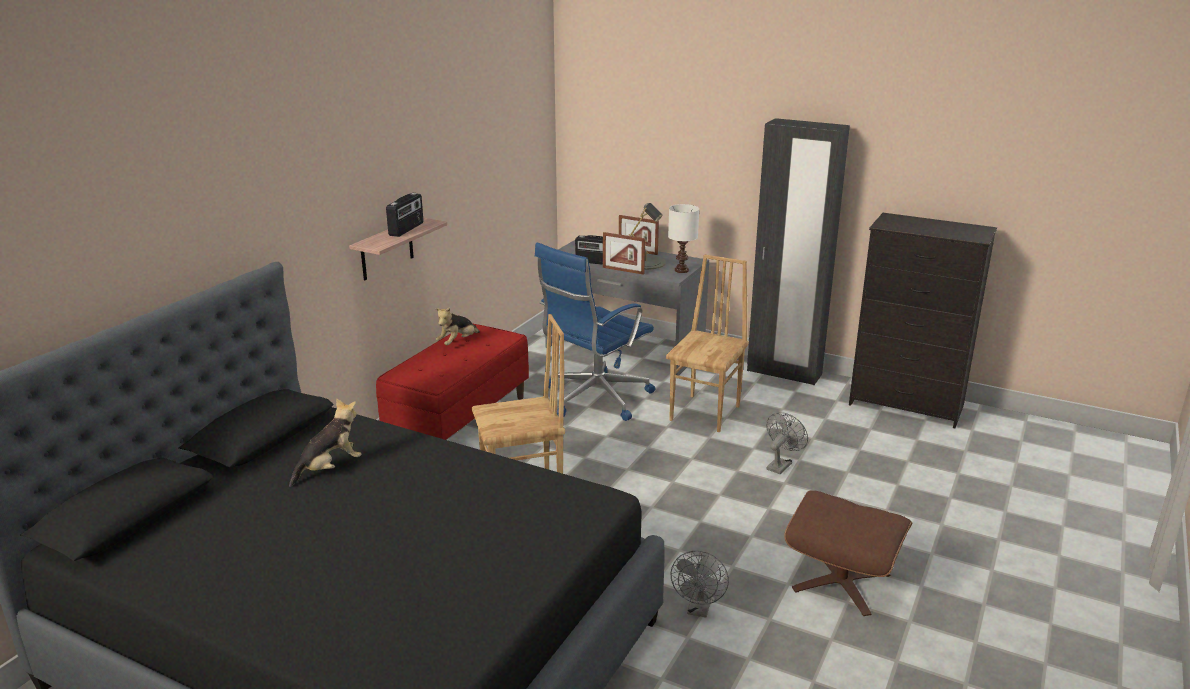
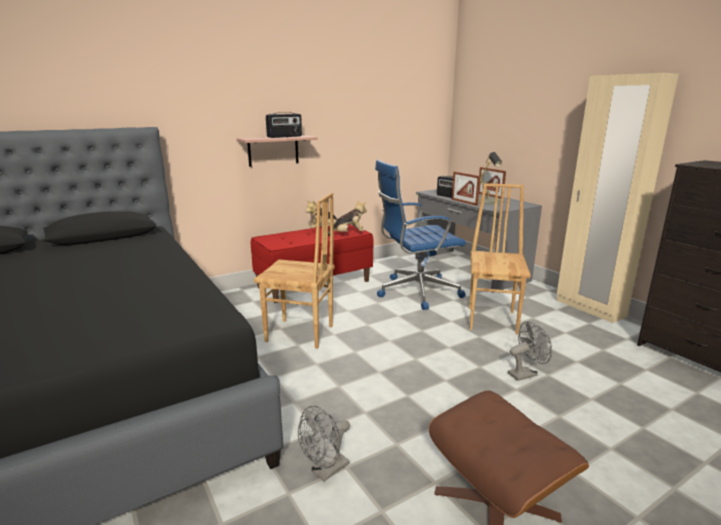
camera: 30 degrees right, 5 degrees down
(330, 468) = (98, 257): plush toy -> plush toy (348, 234)
(681, 270) = (510, 207): white table lamp -> none
(706, 413) = (493, 320): brown chair -> brown chair turned 45 degrees counterclockwise
(784, 373) = (589, 308): black wardrobe -> beige wardrobe

